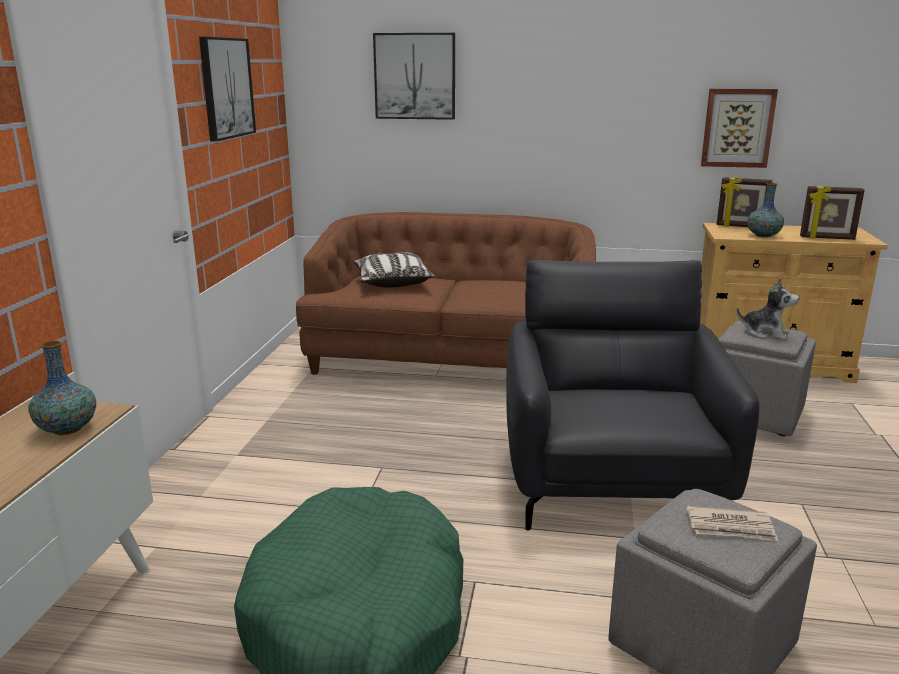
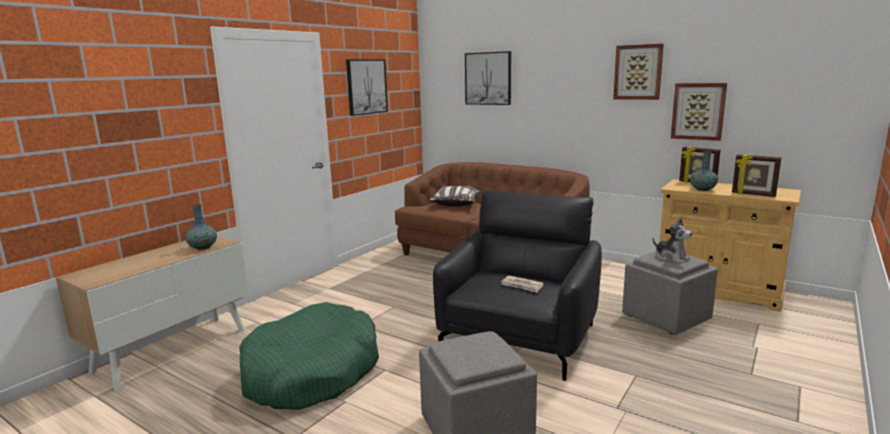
camera: 25 degrees right, 5 degrees down
(656, 71) = (638, 72): none -> picture
(731, 527) = (480, 351): newspaper -> newspaper (522, 286)

